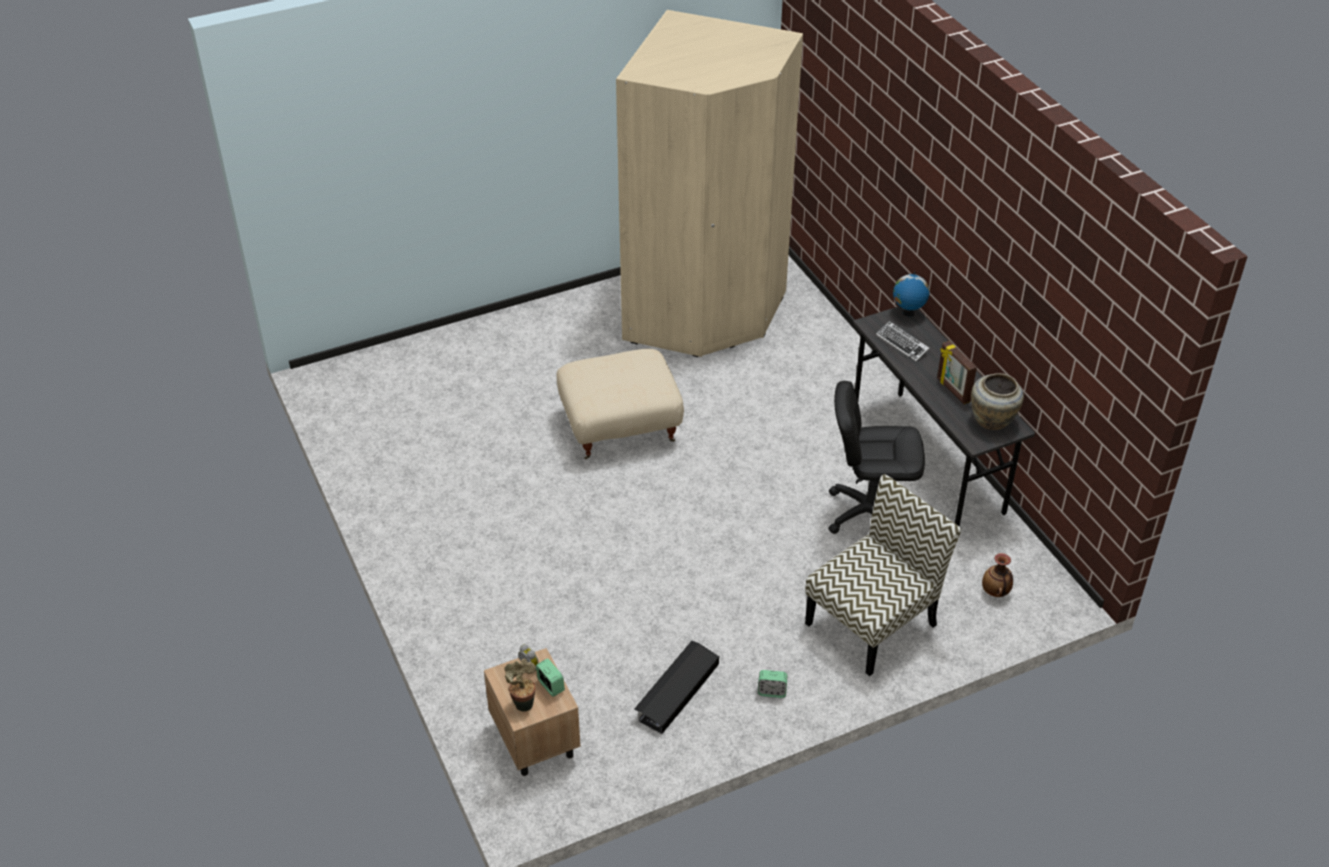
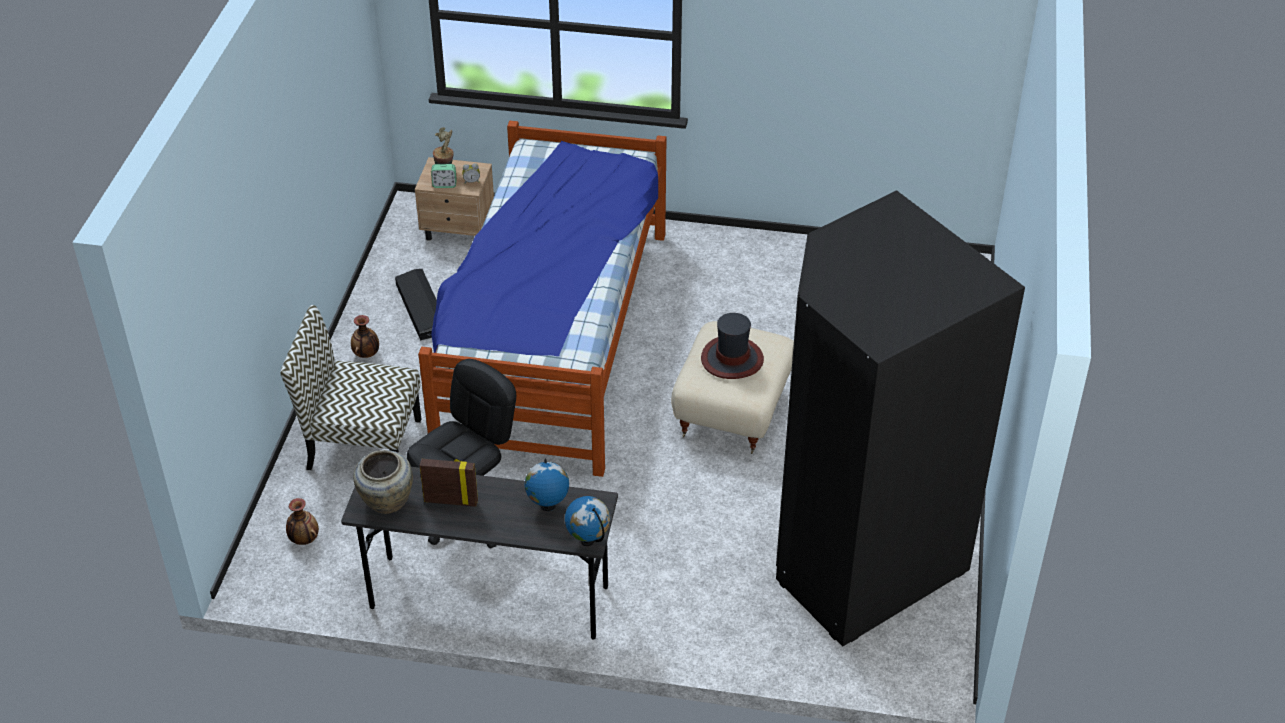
camera: 125 degrees right, 0 degrees up
(622, 378) = (732, 359): none -> hat
(631, 575) = (553, 337): none -> bed
(703, 313) = (859, 557): beige wardrobe -> black wardrobe
(772, 691) = (366, 354): alarm clock -> vase
(872, 622) = (362, 444): chair -> chair turned 105 degrees clockwise
(902, 344) = (547, 506): keyboard -> globe

